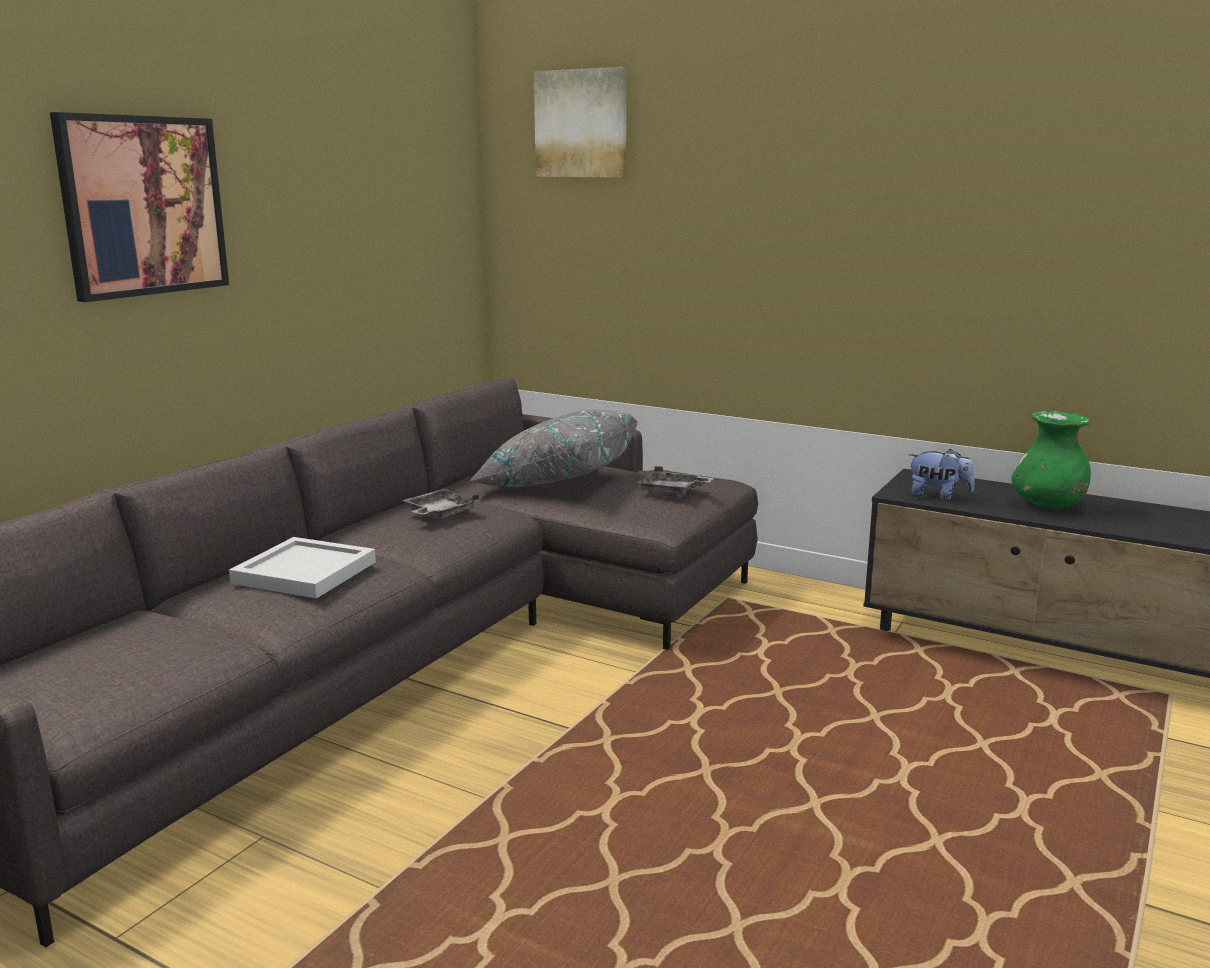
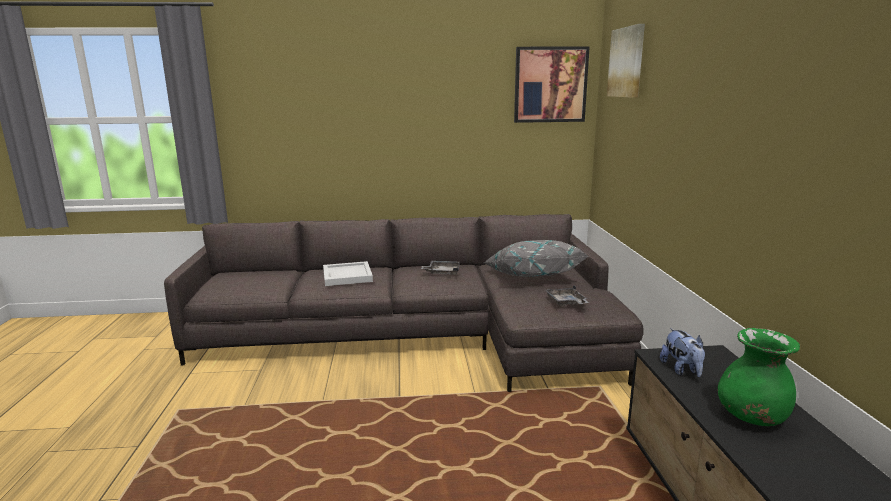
camera: 55 degrees right, 0 degrees up
(143, 206) = (359, 108): picture -> picture (550, 85)

